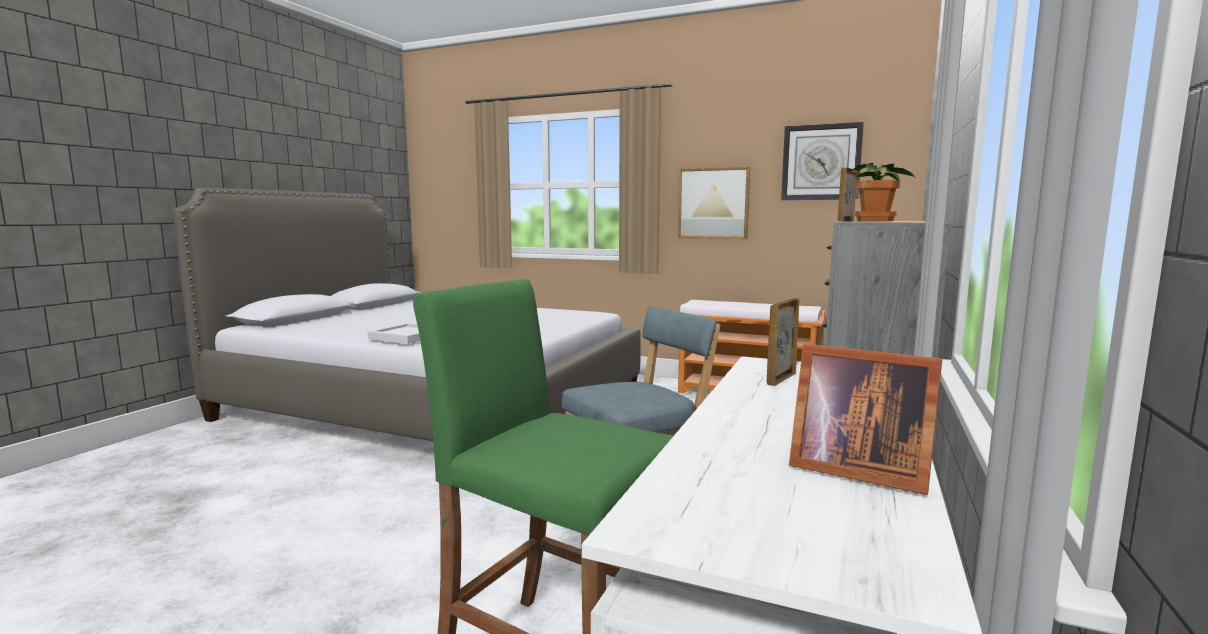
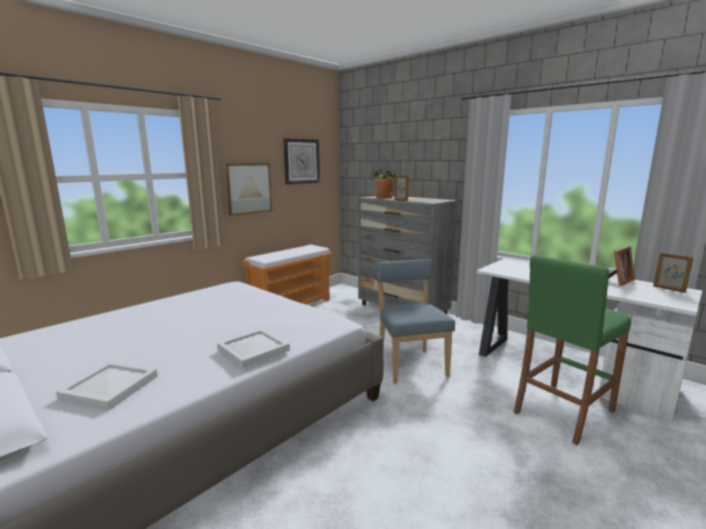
camera: 70 degrees left, 5 degrees up
(343, 324) = (111, 387): none -> white tray
(781, 379) = (518, 271): picture frame -> picture frame (668, 289)

